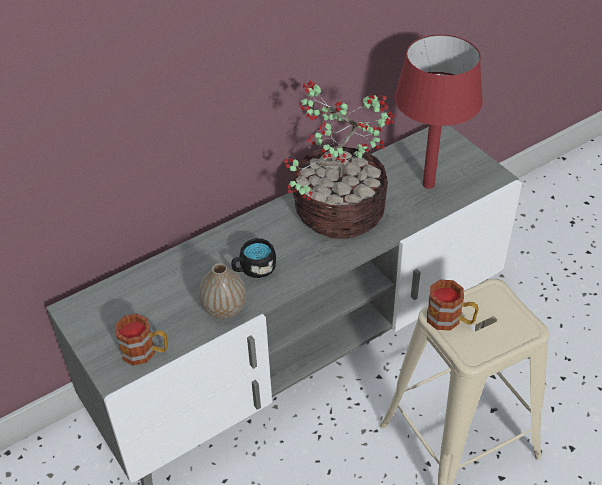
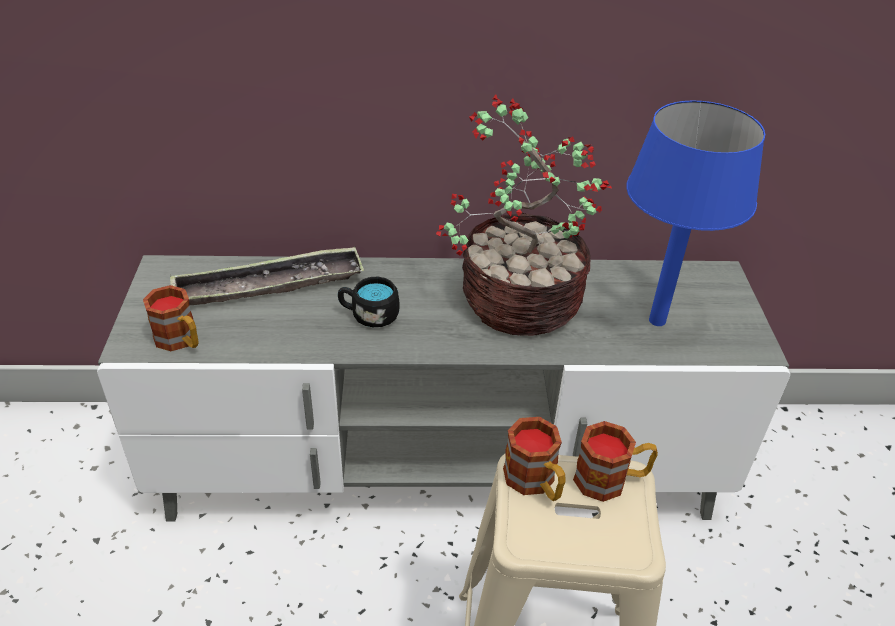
camera: 30 degrees right, 5 degrees down
(165, 283) = (269, 285): none -> tray
(224, 309) = (298, 339): vase -> none
(428, 185) = (656, 321): red table lamp -> blue table lamp
(486, 296) = (611, 480): none -> mug

